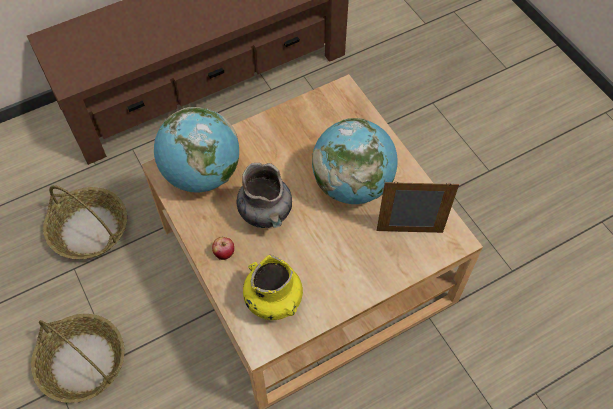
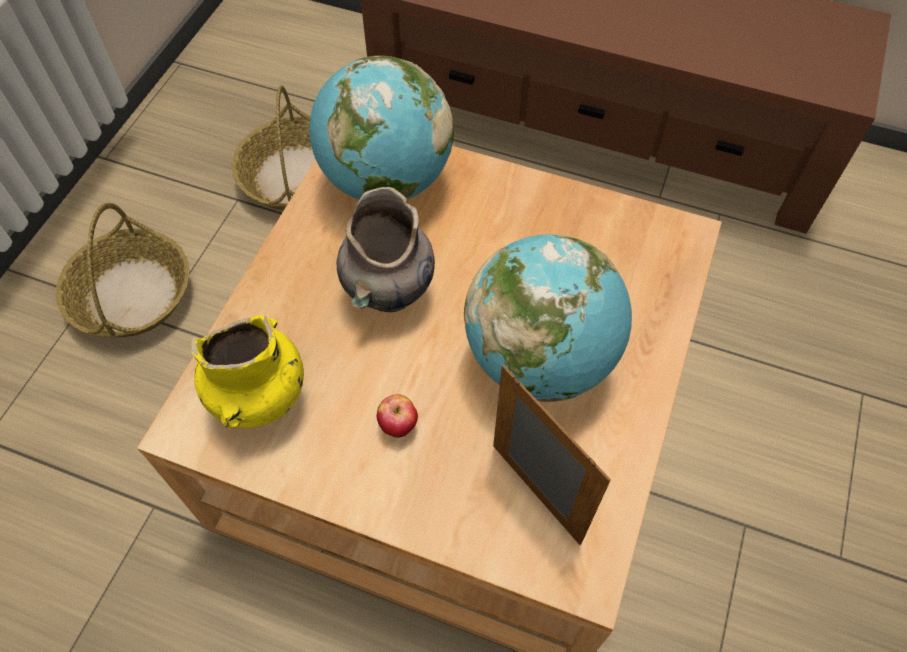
camera: 50 degrees right, 0 degrees up
(224, 253) = (289, 288): apple -> apple (398, 425)

